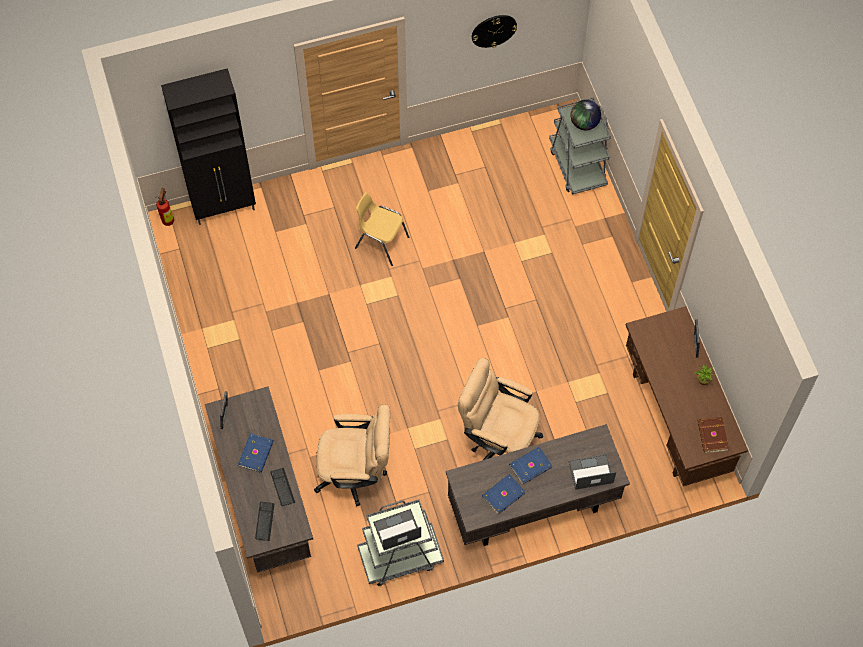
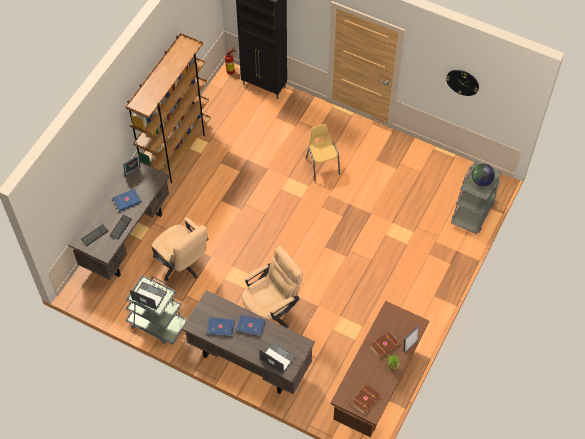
camera: 45 degrees right, 5 degrees down
(213, 361) = (177, 153): none -> brown bookcase
(498, 438) = (271, 311): beige office chair -> beige office chair turned 75 degrees clockwise
(674, 367) = (385, 345): none -> brown book

